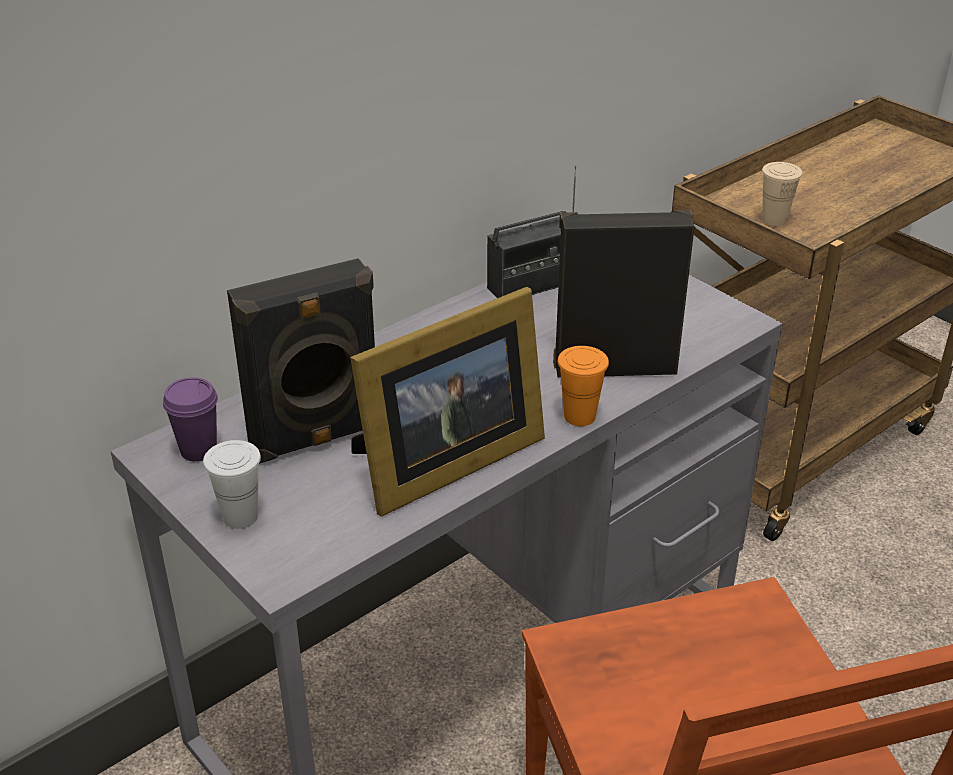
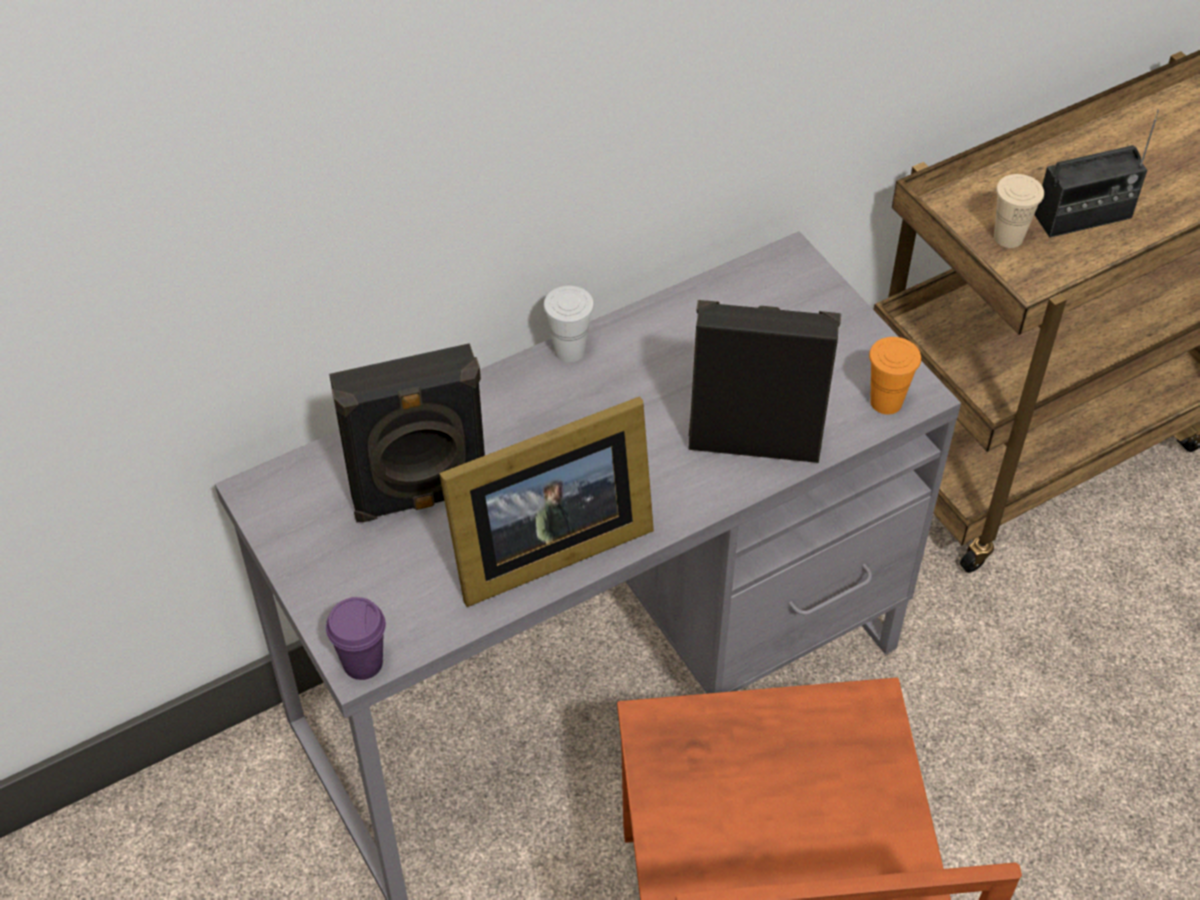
camera: 10 degrees right, 15 degrees up
(198, 450) = (301, 496): purple cup -> purple cup (363, 663)
(240, 516) = (330, 586): white cup -> white cup (569, 350)
(532, 285) = (694, 310): radio -> radio (1083, 217)
(579, 416) = (698, 506): orange cup -> orange cup (886, 402)

